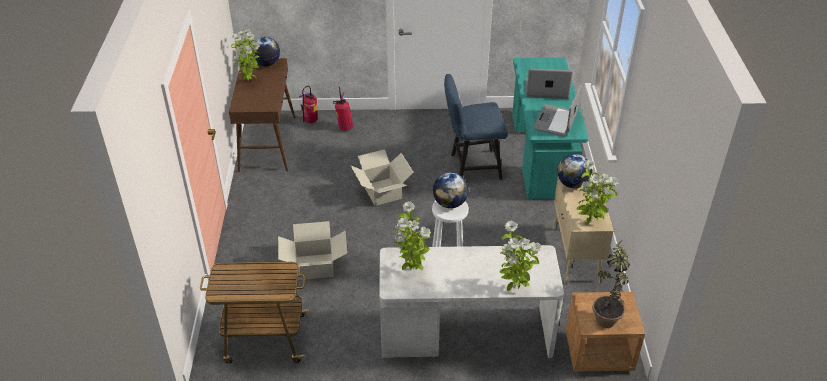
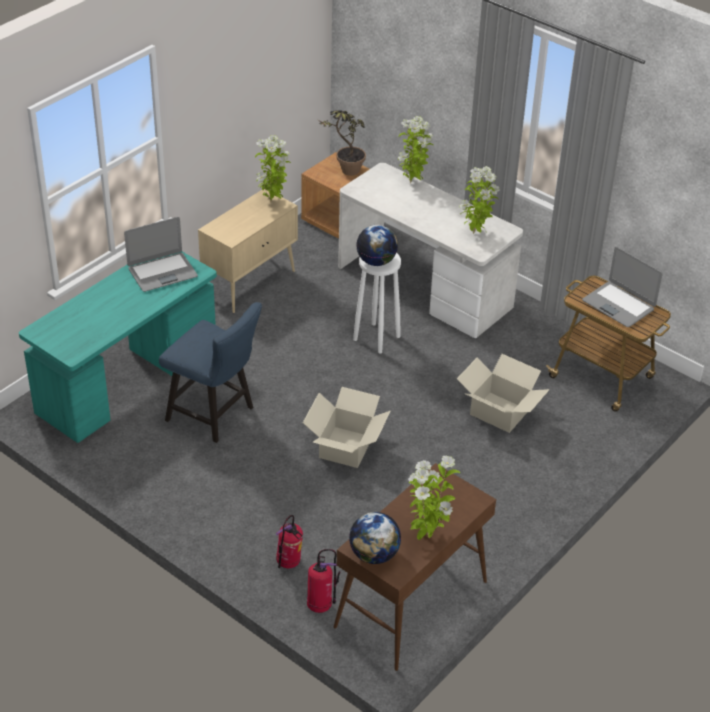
camera: 140 degrees left, 0 degrees up
(546, 90) = (110, 307): laptop -> laptop (618, 305)
(572, 184) = (234, 234): globe -> none

